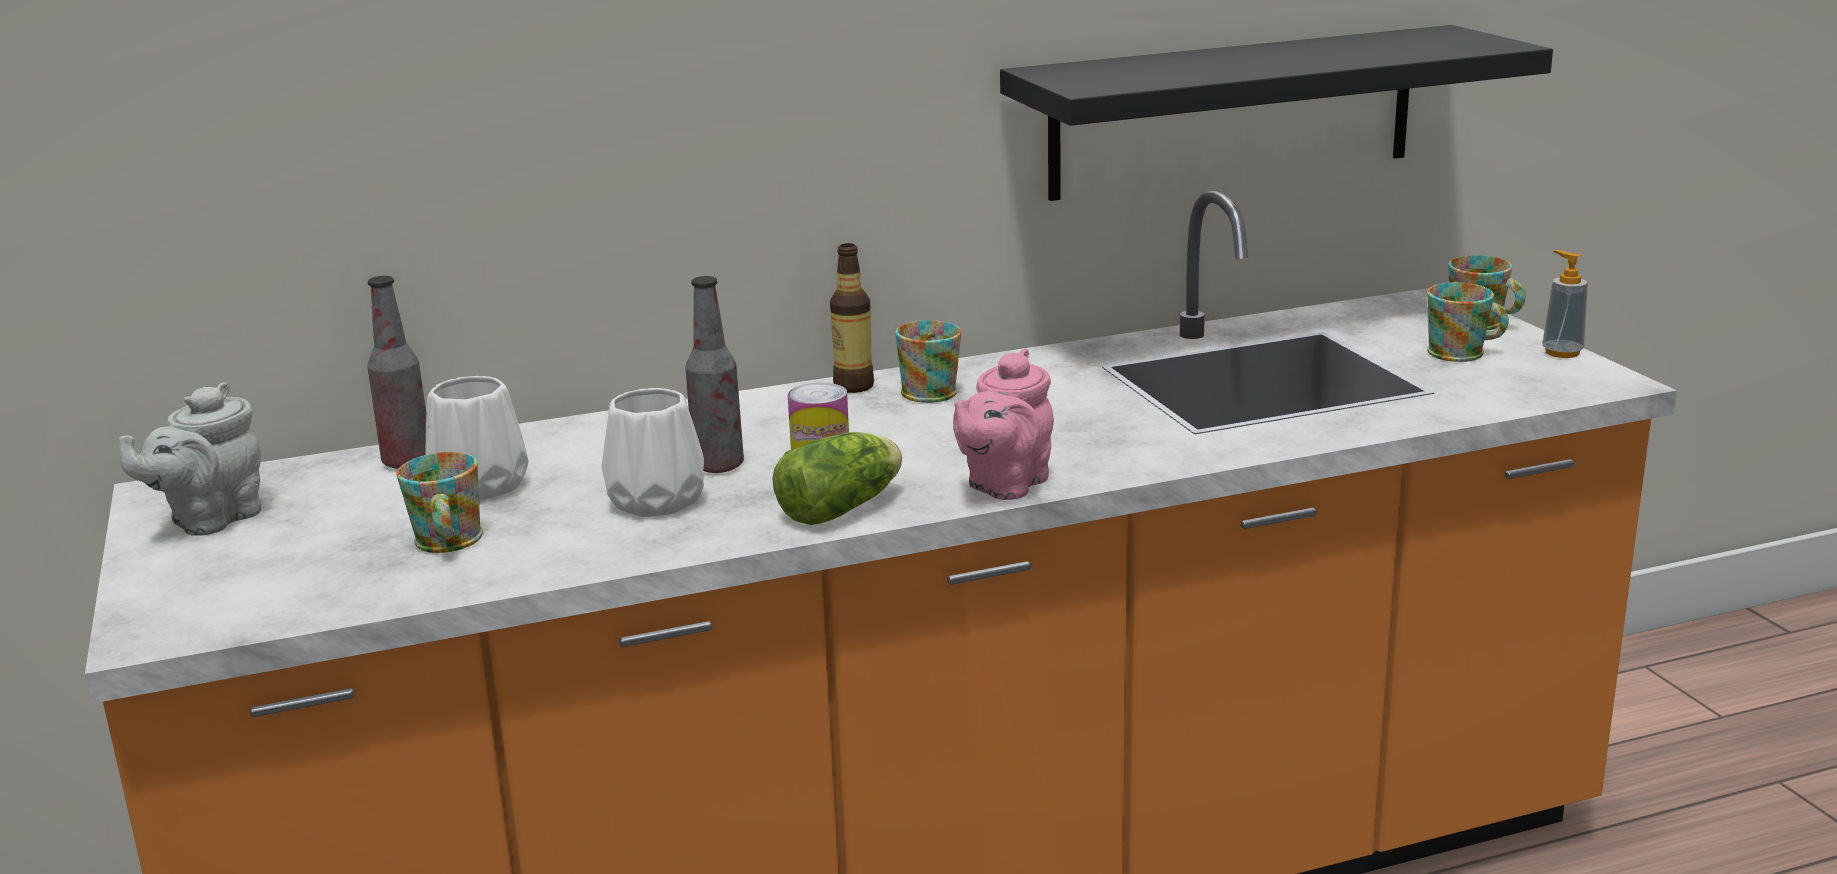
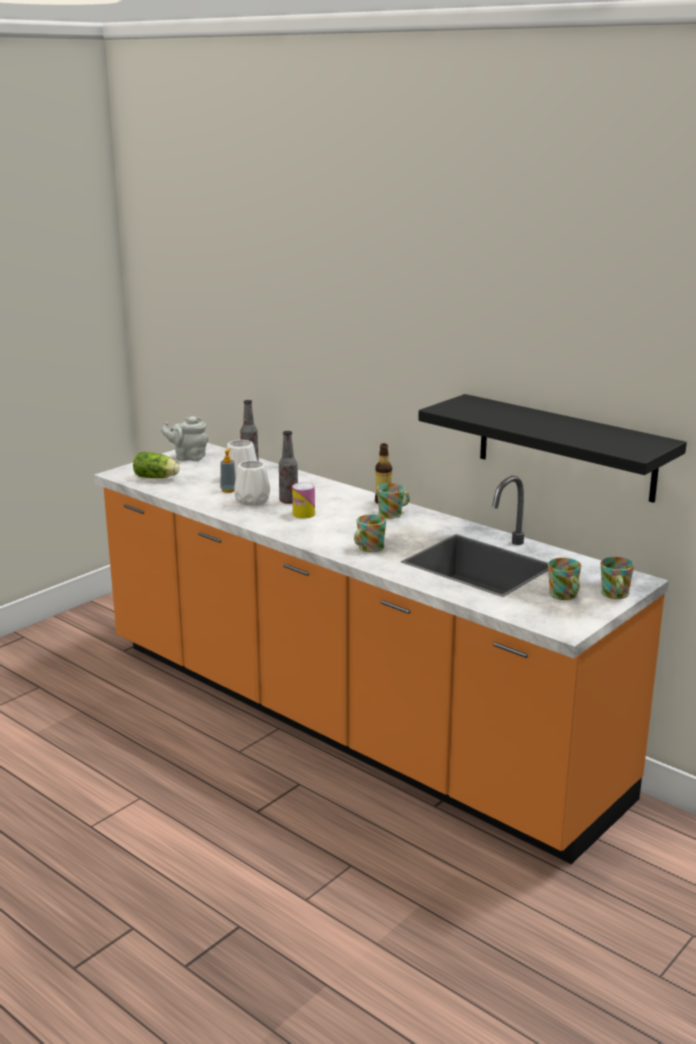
camera: 60 degrees right, 0 degrees up
(447, 543) = (198, 485): mug -> mug (368, 548)
(844, 507) = (273, 525): lettuce -> lettuce (157, 478)
(1004, 485) = (315, 542): pink teapot -> none
(1562, 352) = (595, 616): soap dispenser -> soap dispenser (228, 490)

